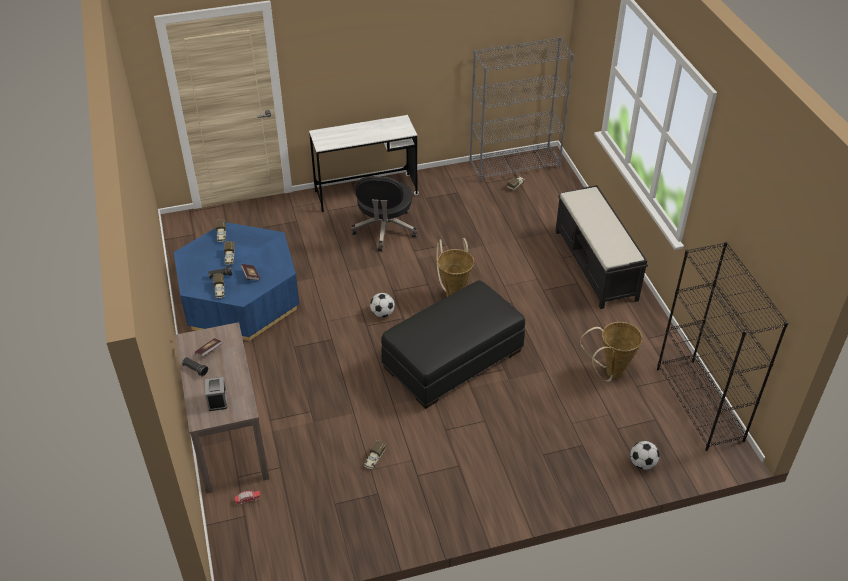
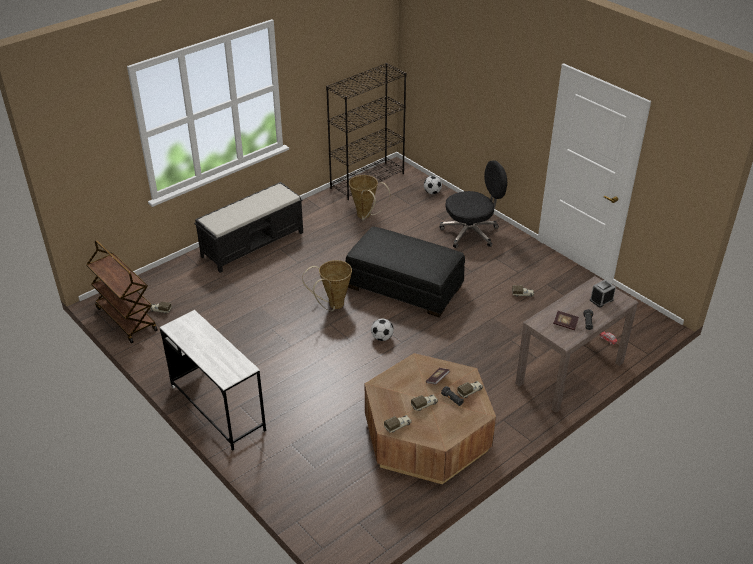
camera: 115 degrees left, 5 degrees down
(240, 299) = (426, 435): blue coffee table -> brown coffee table
(385, 230) = (270, 374): black office chair -> black office chair (471, 232)
(515, 165) = (126, 319): grey bookcase -> brown cart

